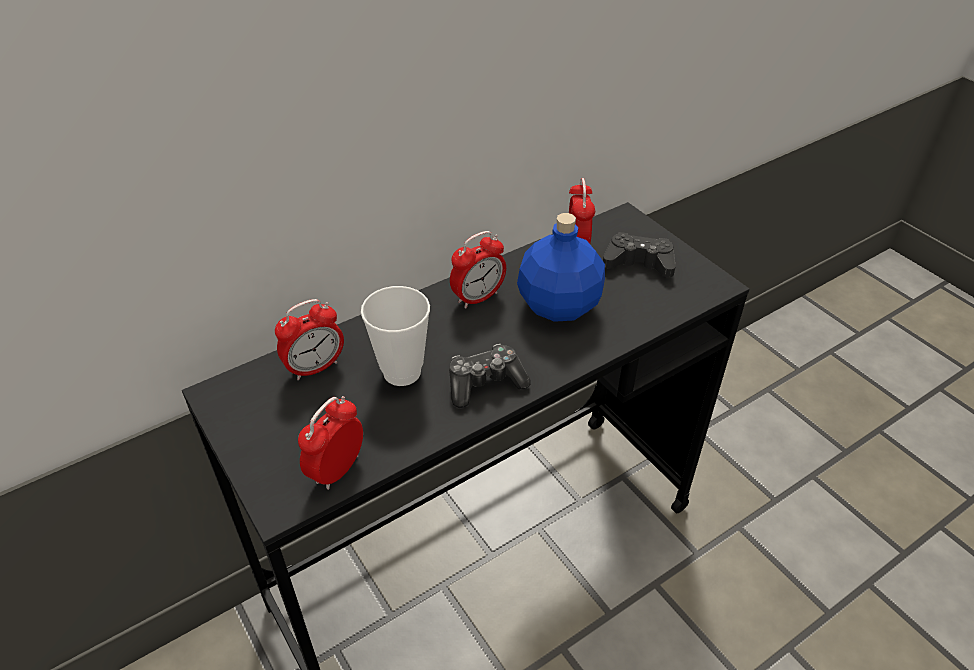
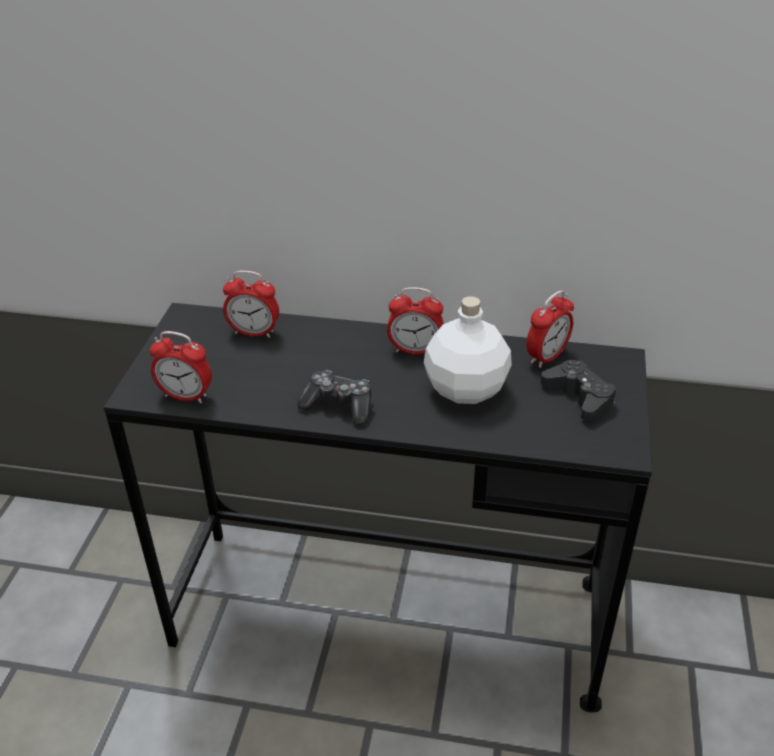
camera: 45 degrees right, 5 degrees down
(337, 470) = (186, 396): alarm clock -> alarm clock turned 150 degrees counterclockwise
(402, 372) = (298, 366): cup -> none
(558, 304) = (466, 388): blue bottle -> white bottle

